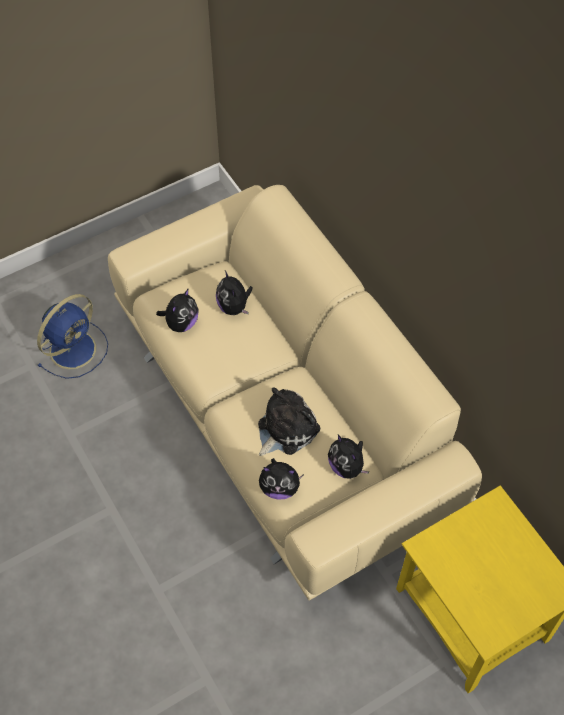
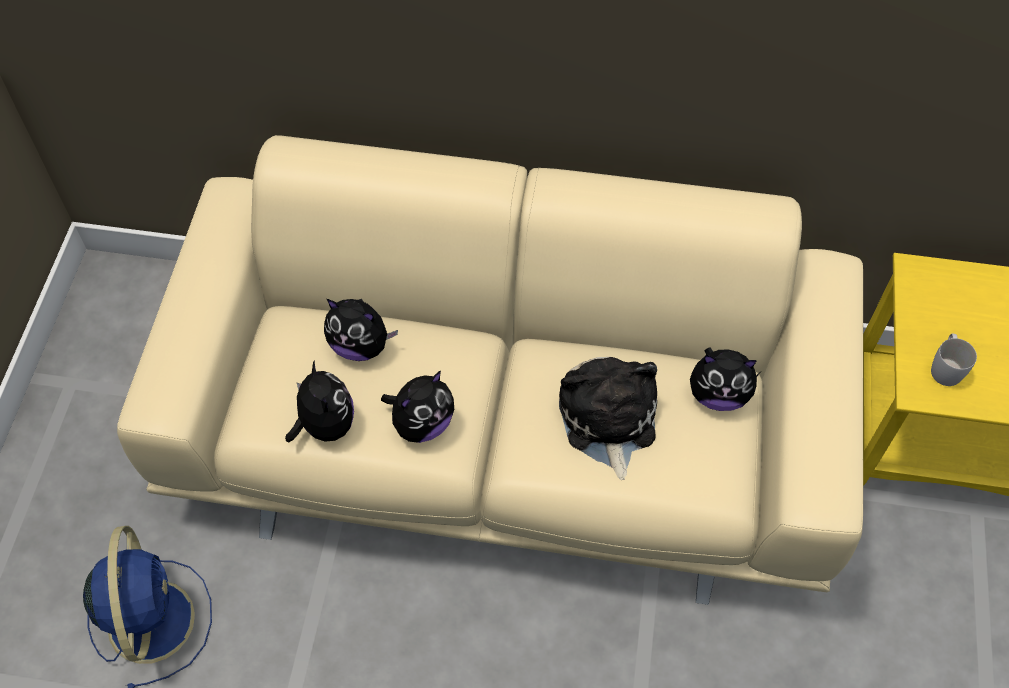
camera: 50 degrees left, 0 degrees up
(279, 487) = (691, 491): plush toy -> plush toy (422, 424)
(448, 551) = (945, 367): none -> white mug

